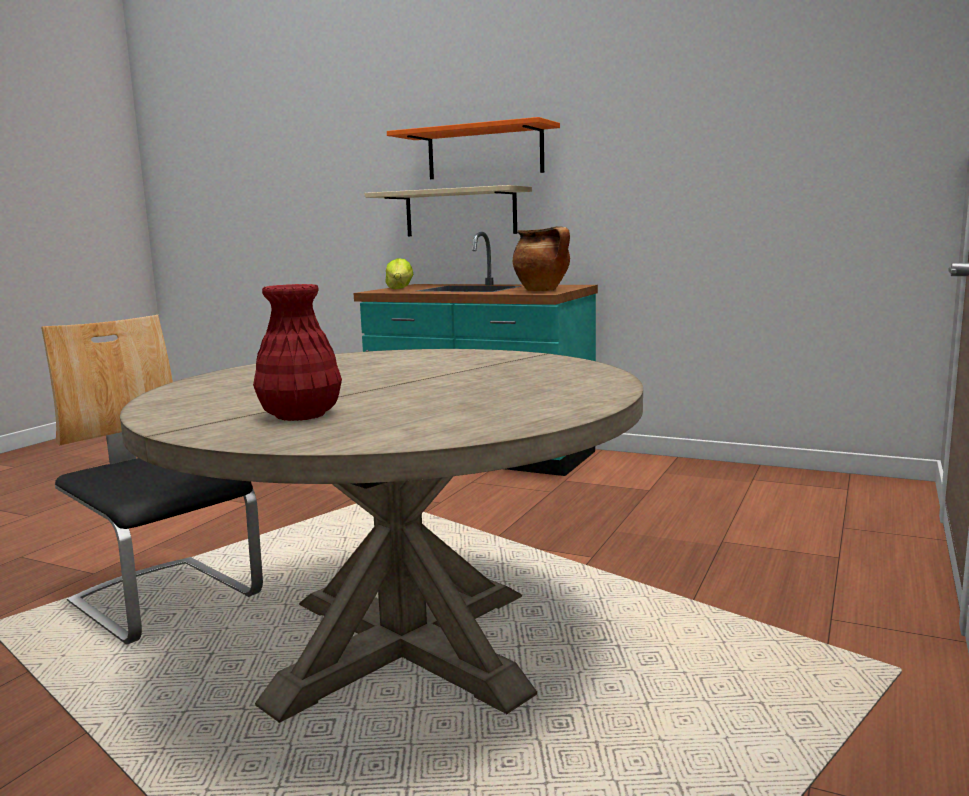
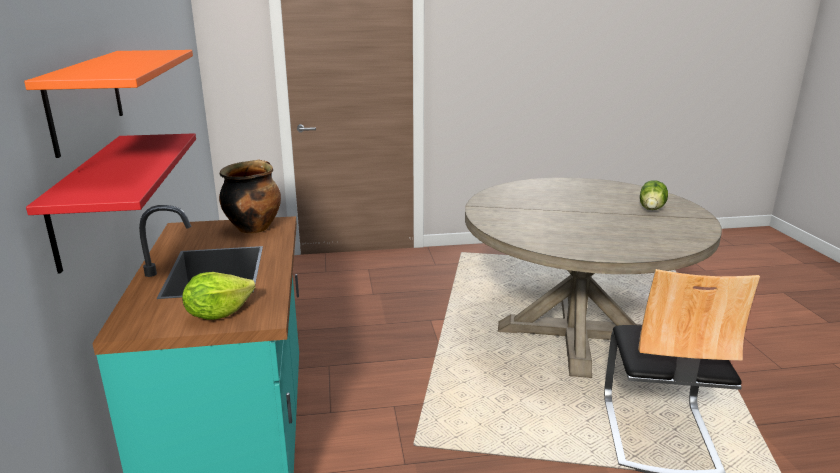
camera: 125 degrees left, 10 degrees up
(300, 415) = (652, 208): red vase -> lettuce
(460, 212) = (88, 198): beige shelf -> red shelf

